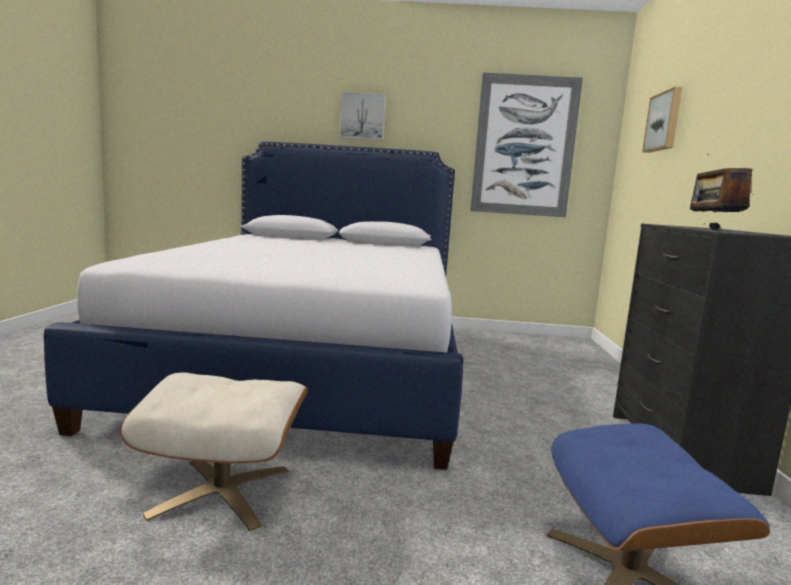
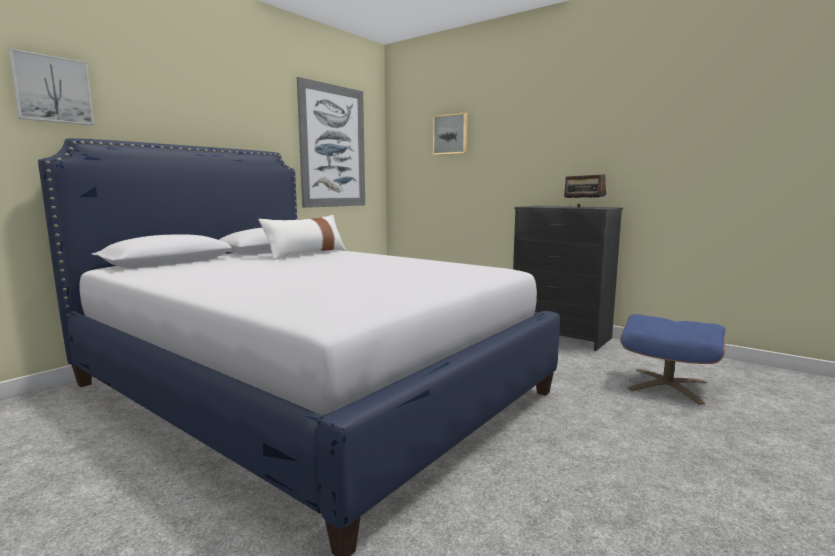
camera: 55 degrees left, 0 degrees up
(222, 491) = (537, 475): beige ottoman -> none
(362, 116) = (191, 111): picture -> picture (52, 89)
(384, 248) = (306, 254): none -> white pillow

